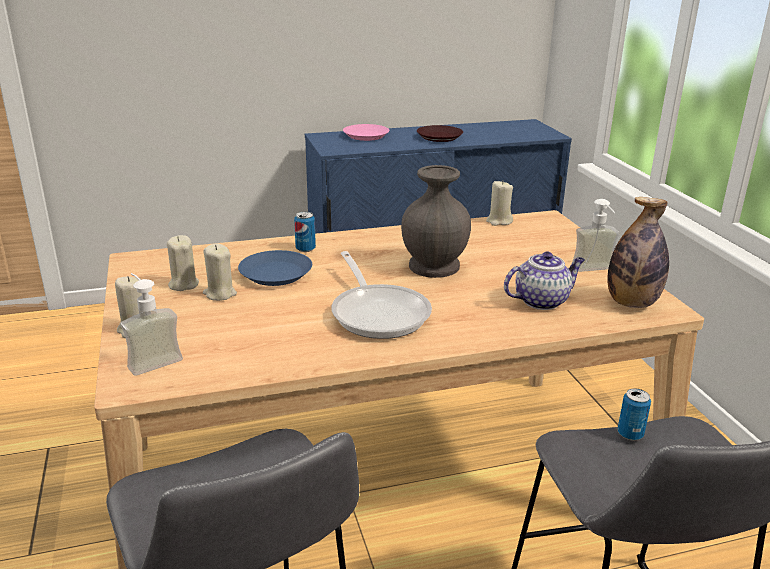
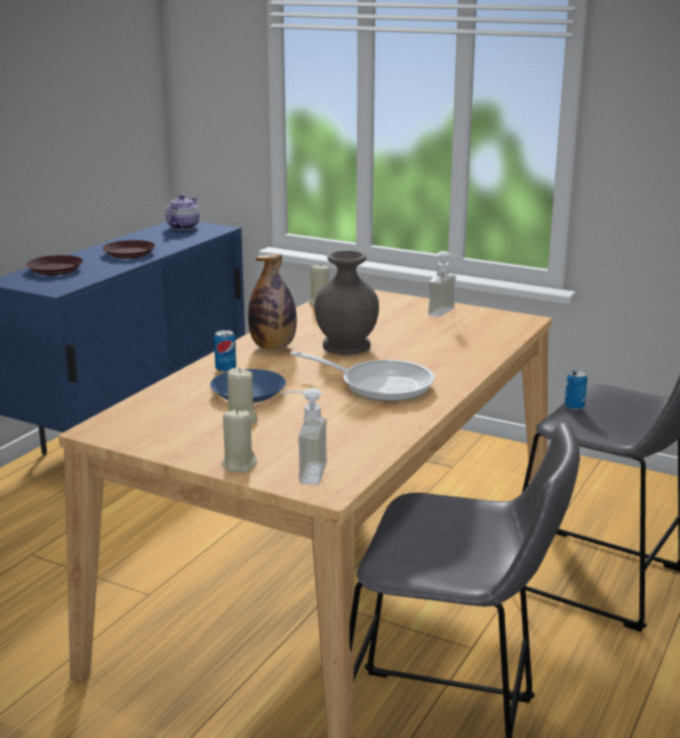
camera: 45 degrees left, 5 degrees down
(183, 284) = (194, 426): beige candle -> none
(366, 136) = (56, 269): pink plate -> brown plate
(542, 301) = (456, 340): teapot -> teapot (183, 227)
(631, 303) = (503, 323): bottle -> bottle (273, 347)

